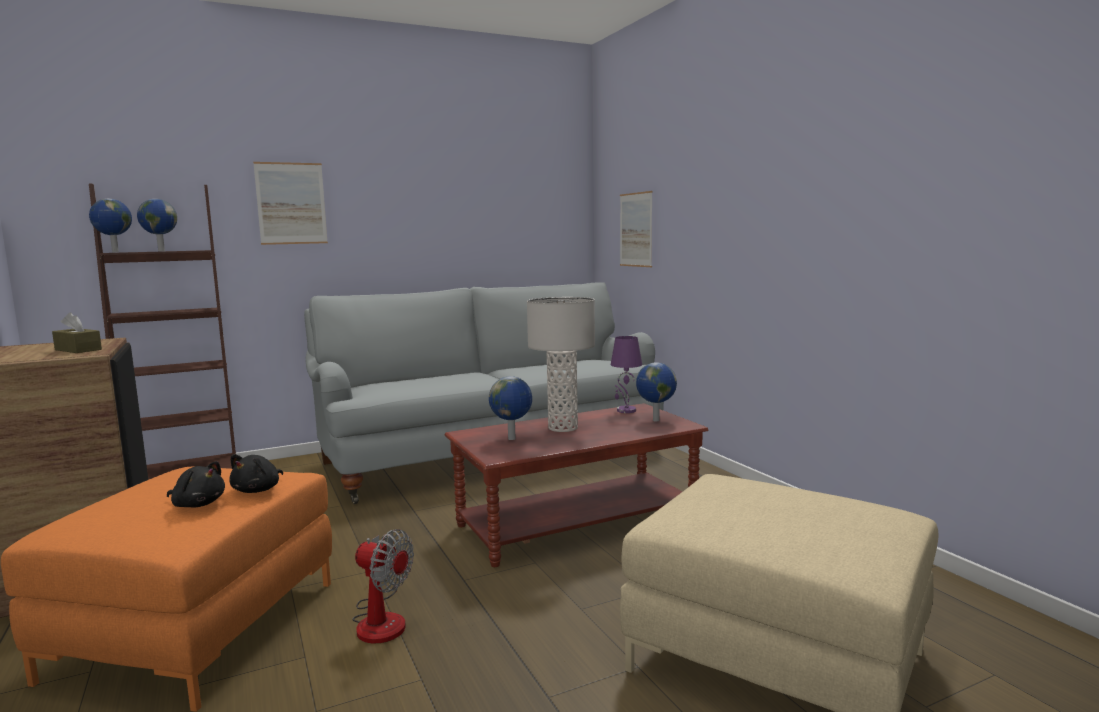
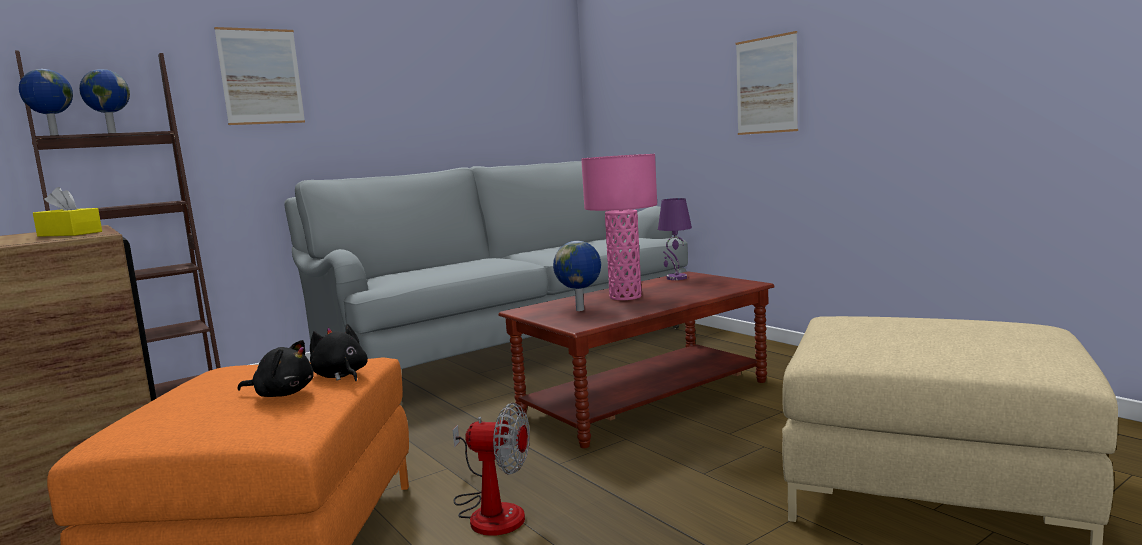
camera: 10 degrees left, 0 degrees up
(78, 350) = (70, 234): brown tissue box -> yellow tissue box
(258, 490) = (340, 376): black plush toy -> black plush toy turned 135 degrees clockwise
(563, 427) = (625, 296): white table lamp -> pink table lamp
(636, 229) = (639, 98): picture -> picture (766, 85)
(655, 420) = (715, 282): globe -> none

